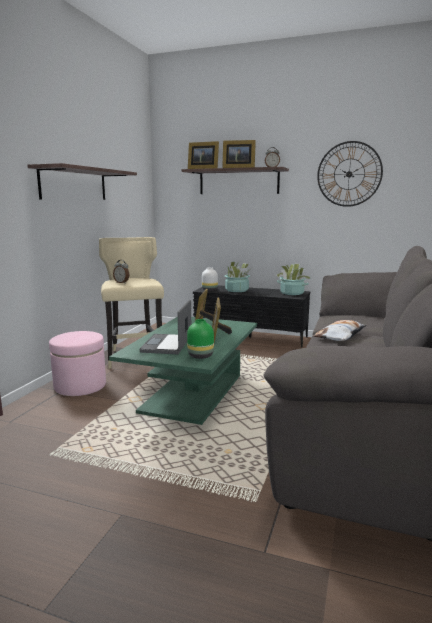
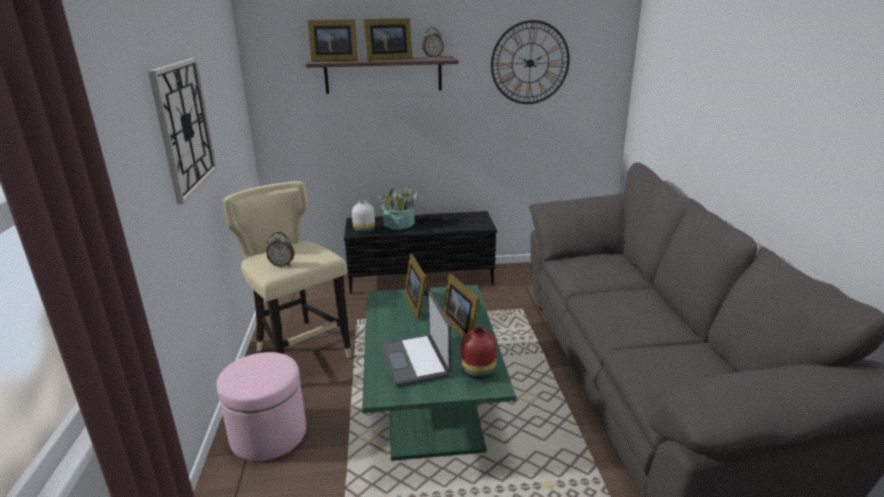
camera: 25 degrees left, 10 degrees up
(74, 184) = (184, 127): shelf -> wall clock
(200, 356) = (477, 372): green vase -> red vase
(292, 293) = (470, 218): potted plant -> none
(340, 336) = (609, 300): pillow -> none

